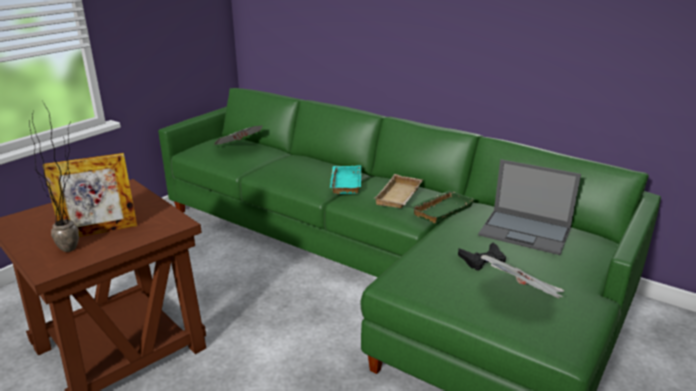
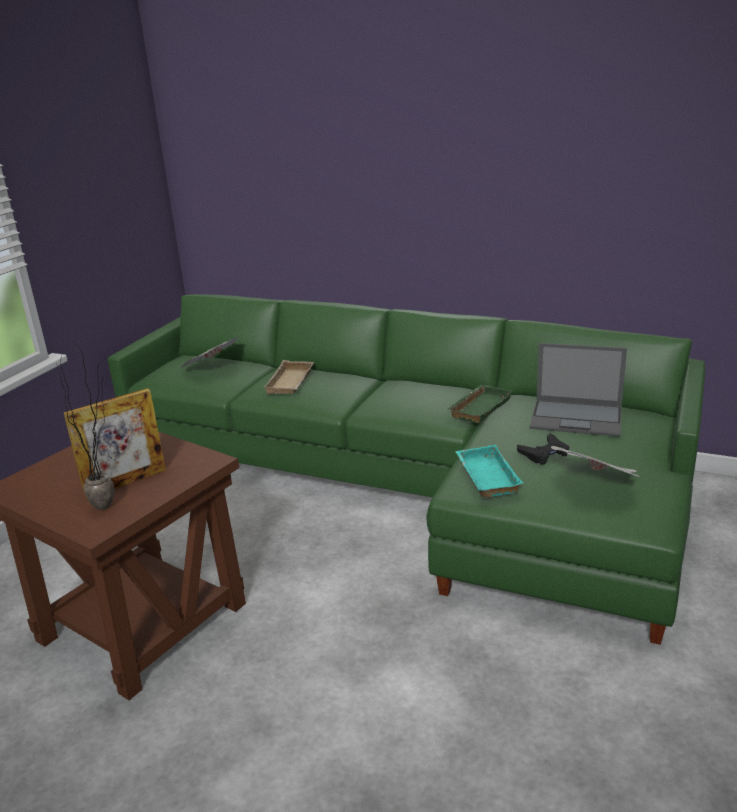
camera: 10 degrees left, 0 degrees up
(344, 182) = (358, 392): turquoise tray -> turquoise tray (485, 476)
(400, 196) = (428, 399): beige tray -> beige tray (291, 382)

